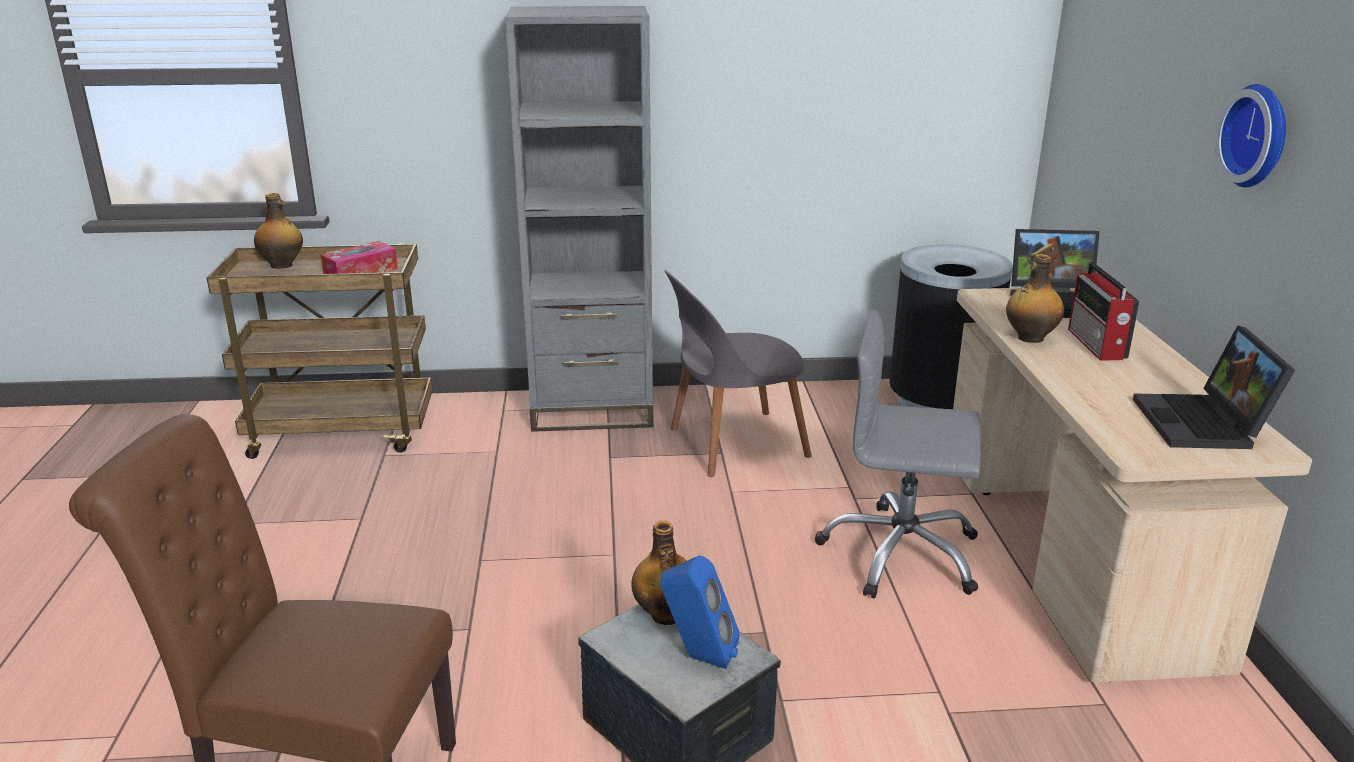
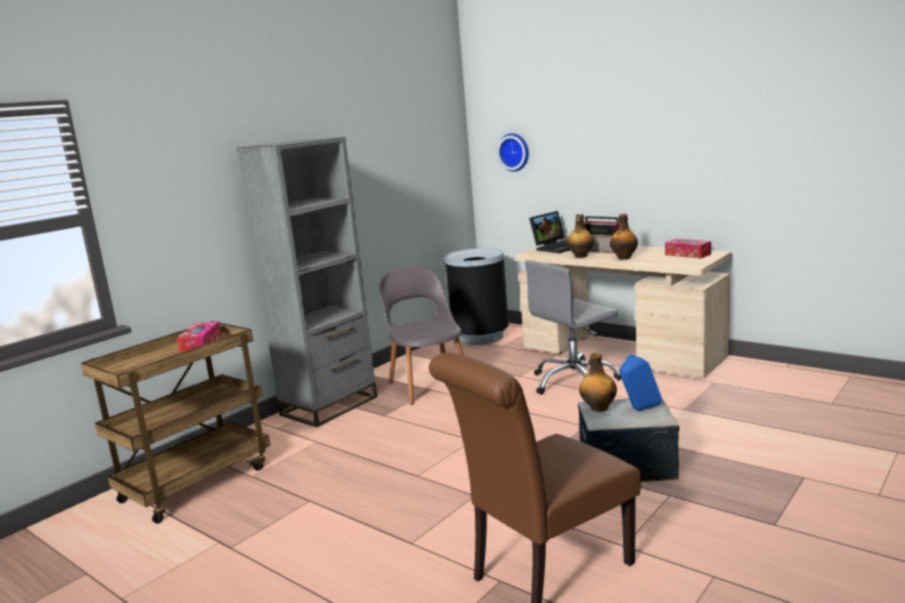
camera: 45 degrees left, 10 degrees down
(282, 265) = (131, 362): bottle -> bottle (624, 258)
(732, 443) = (429, 385): grey chair -> grey chair turned 135 degrees clockwise
(1204, 425) = (687, 254): laptop -> tissue box
(1259, 136) = (642, 141): wall clock -> wall clock (514, 152)

